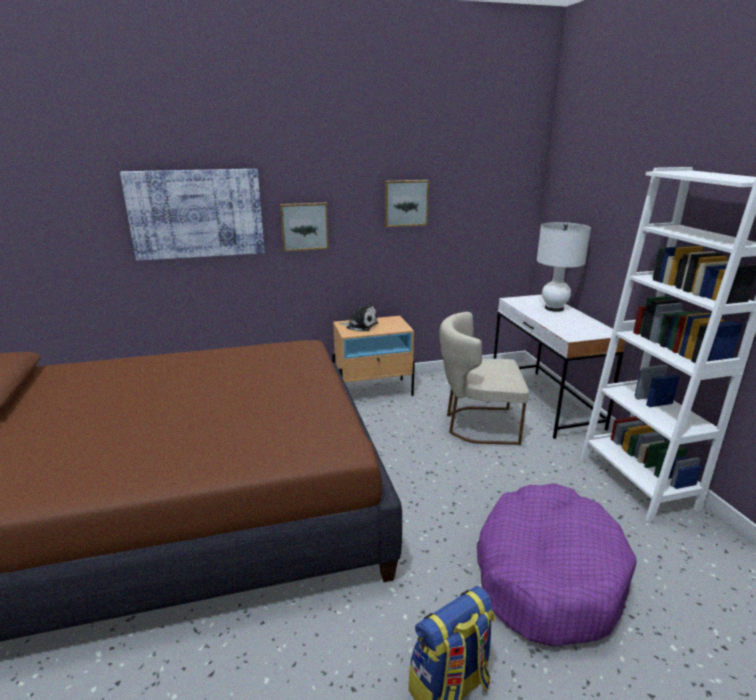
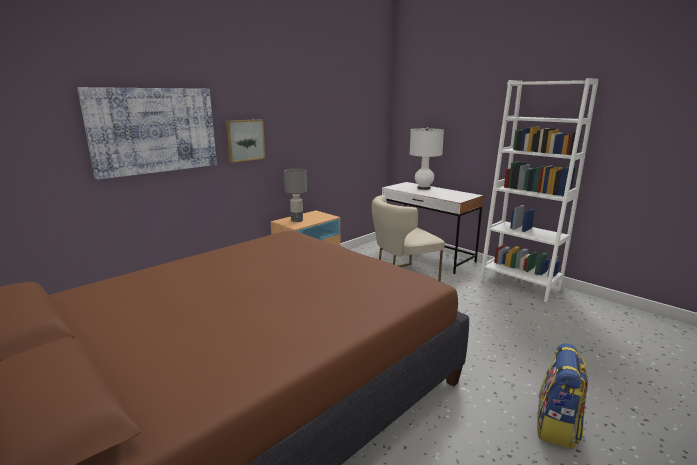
camera: 30 degrees left, 5 degrees down
(360, 325) = (296, 220): plush toy -> grey table lamp
(405, 203) = (314, 119): picture -> none
(547, 575) = (533, 345): purple dog bed -> none

